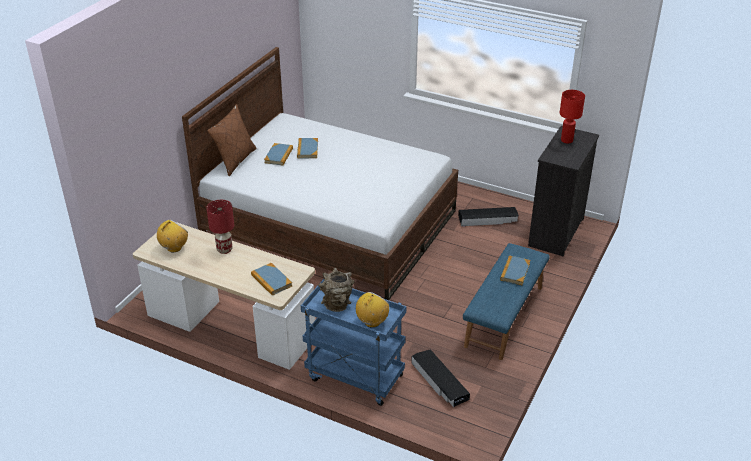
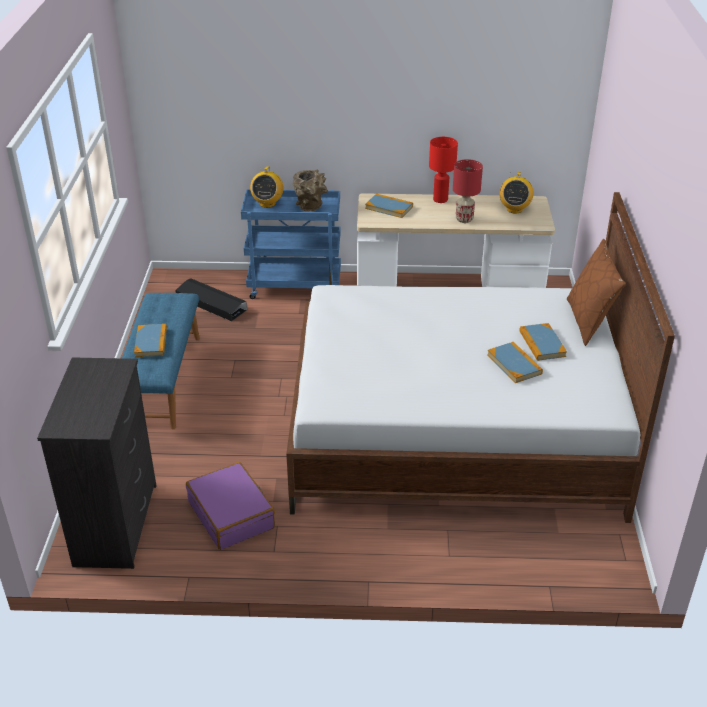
camera: 155 degrees right, 0 degrees up
(488, 219) = (231, 515): black storage box -> purple suitcase
(566, 140) = (95, 408): red table lamp -> red table lamp (440, 200)

